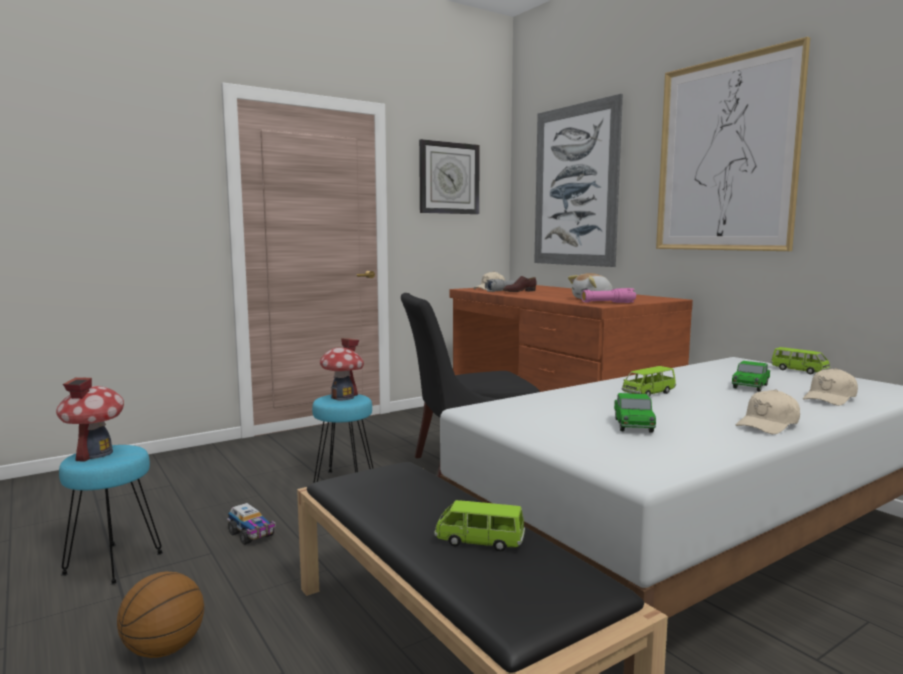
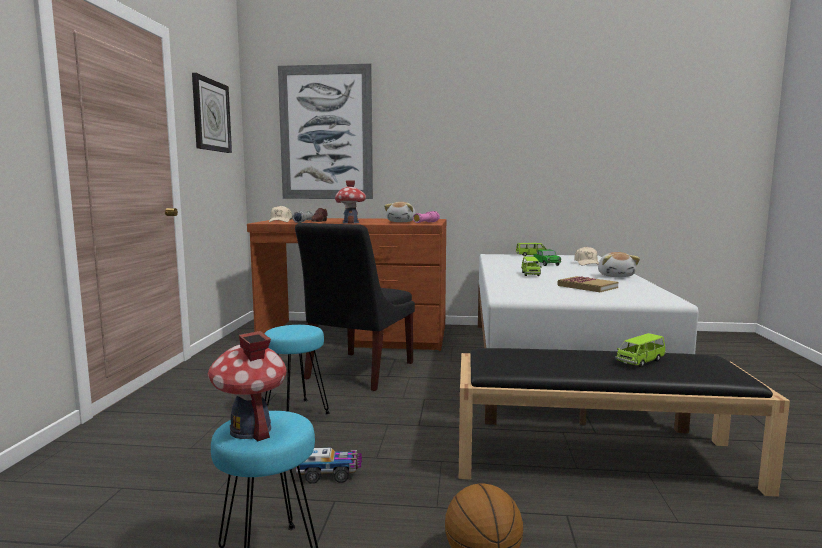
camera: 50 degrees left, 0 degrees up
(342, 397) = (291, 329): toy house -> toy house (351, 223)
(633, 425) = (587, 286): toy car -> book
(725, 155) = (462, 120): picture -> none
(768, 425) = (616, 276): beige cap -> plush toy

